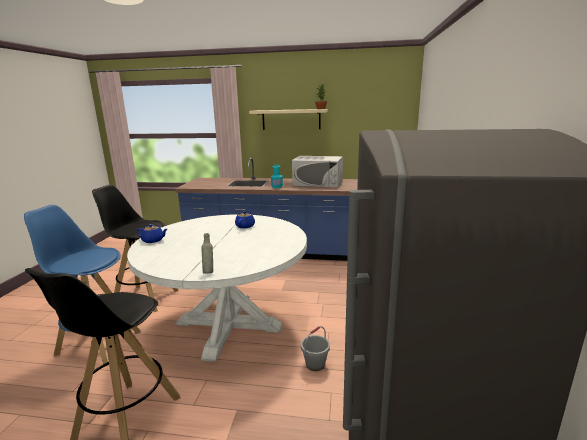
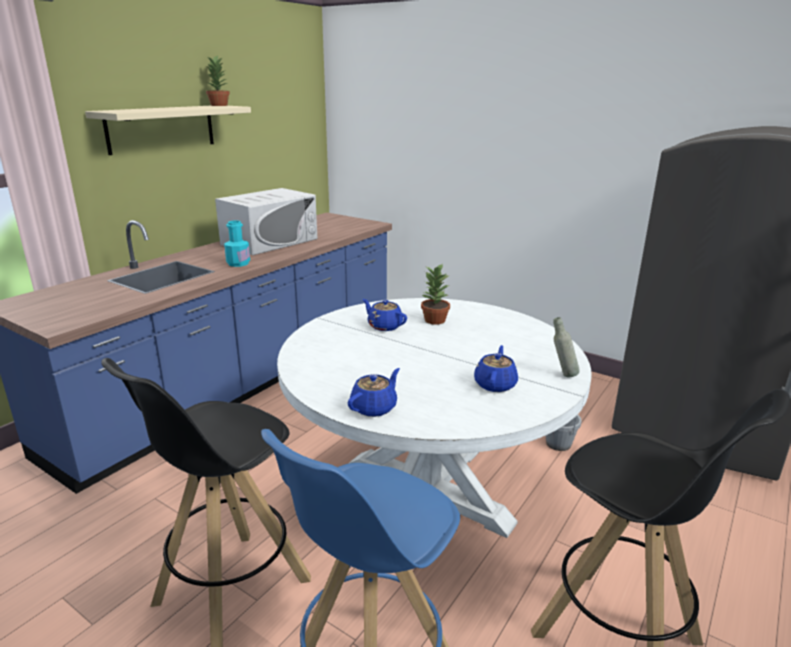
camera: 65 degrees left, 5 degrees up
(187, 258) = (495, 384): none -> blue teapot
(263, 233) = (434, 320): none -> potted plant

